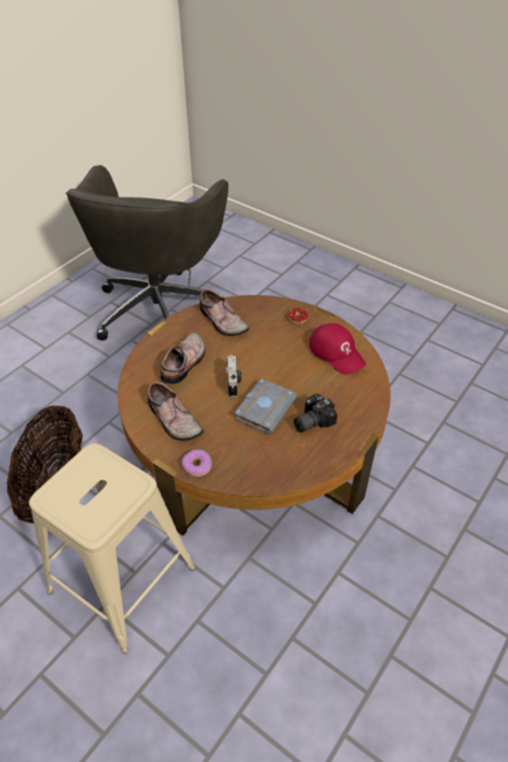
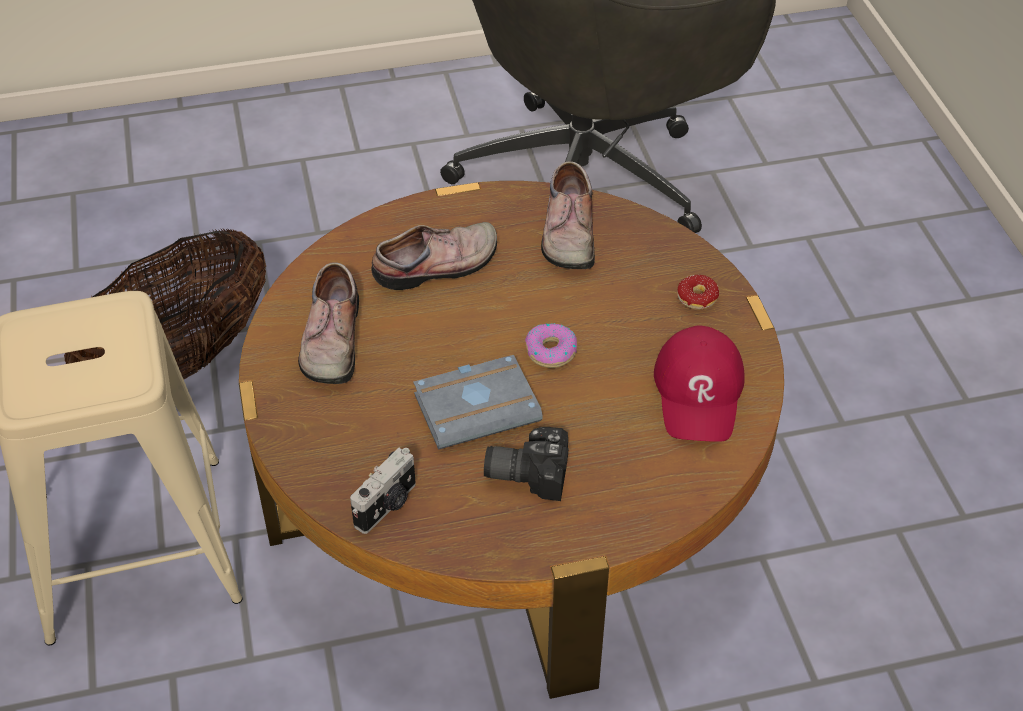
camera: 40 degrees right, 0 degrees up
(197, 466) = (290, 427): donut -> donut (550, 351)
(234, 383) = (475, 340): camera -> camera (387, 506)

